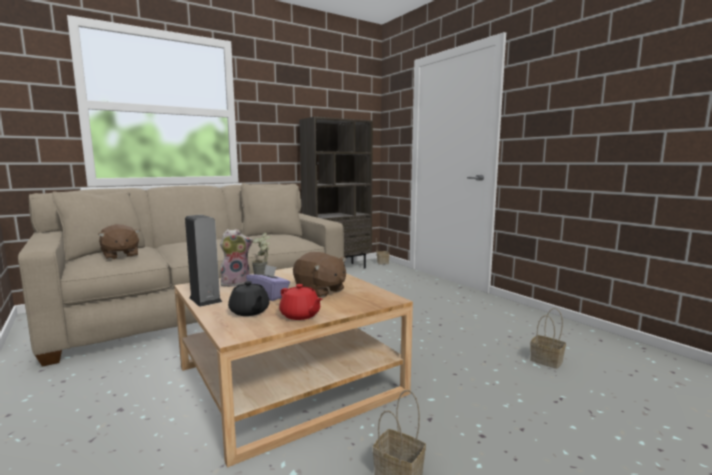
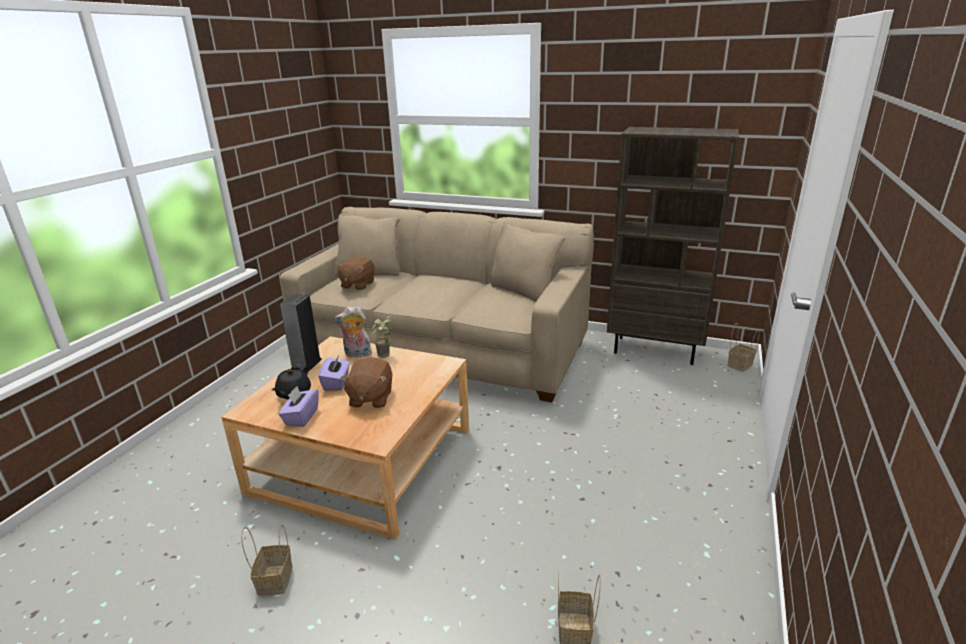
camera: 55 degrees right, 15 degrees up
(236, 283) = (357, 354): plush toy -> plush toy turned 150 degrees clockwise
(300, 315) = (301, 417): red teapot -> purple tissue box

